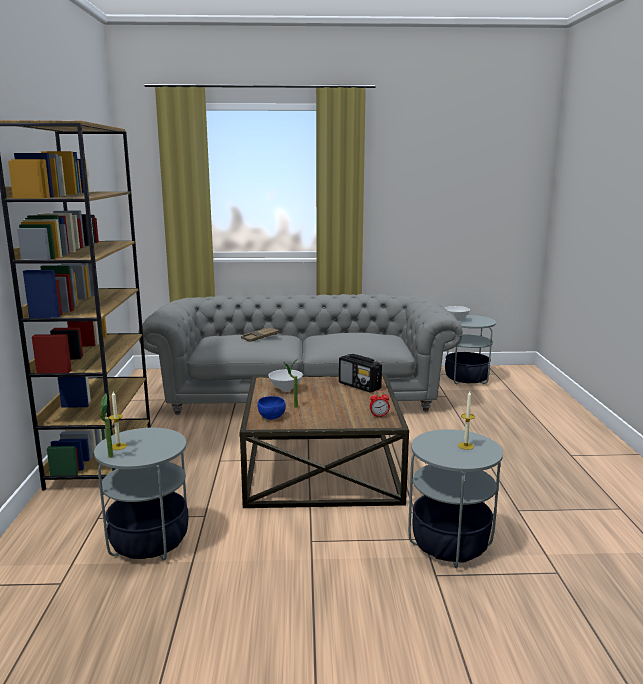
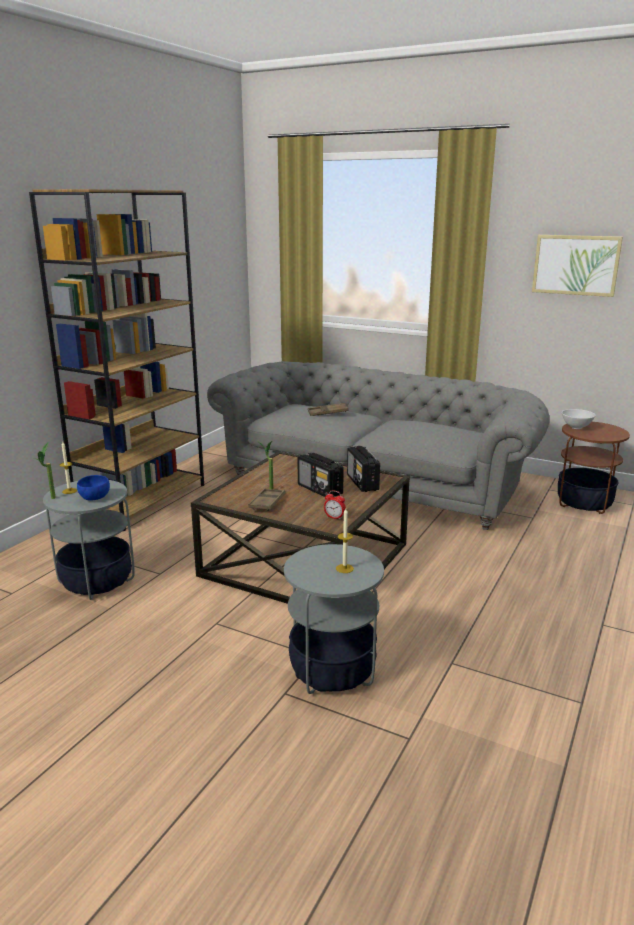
camera: 30 degrees right, 5 degrees up
(272, 417) = (236, 495): blue bowl -> blue bowl (95, 498)
(285, 389) = (287, 471): white bowl -> none
(308, 417) = (267, 503): none -> brown tray
(335, 398) = (320, 490): none -> radio
(430, 195) = (576, 265): none -> picture
(466, 379) = (584, 504): grey side table -> brown side table

